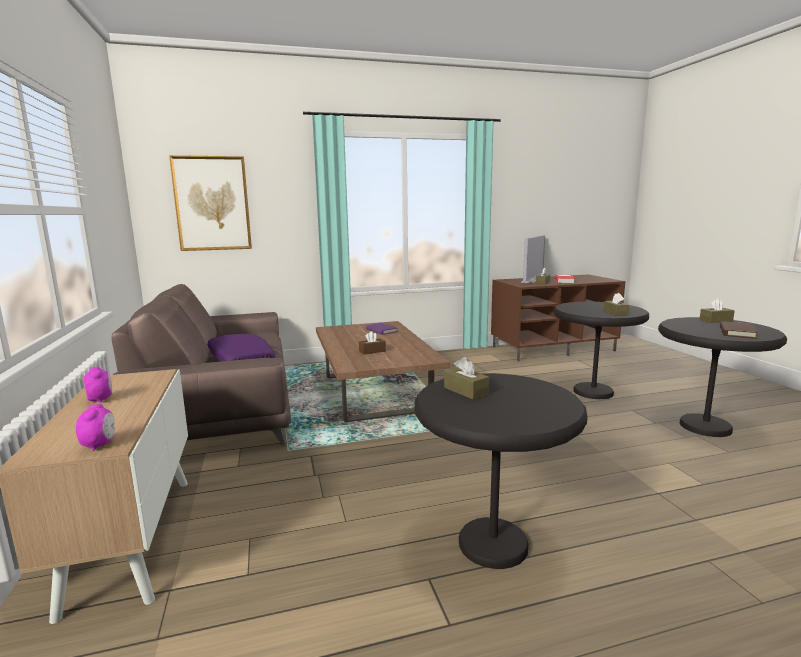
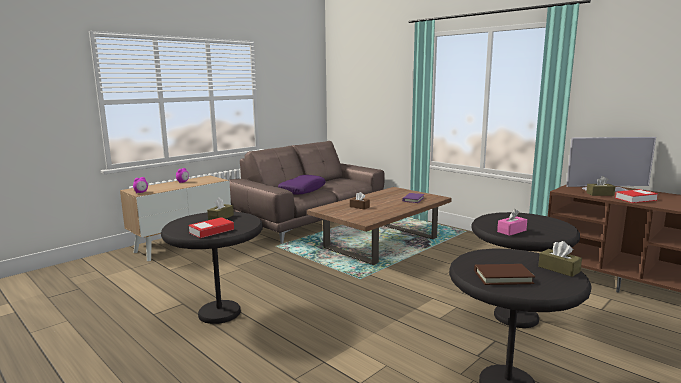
camera: 60 degrees right, 0 degrees up
(212, 204) = (360, 90): picture -> none
(541, 403) = (211, 231): none -> book
(615, 313) = (511, 231): brown tissue box -> pink tissue box

